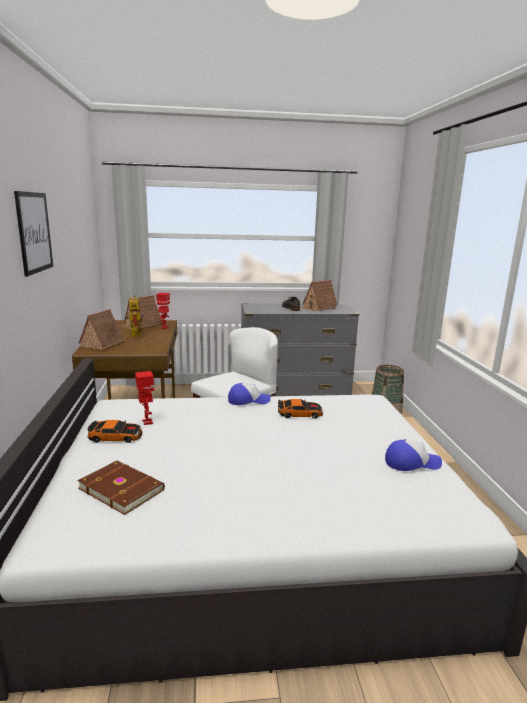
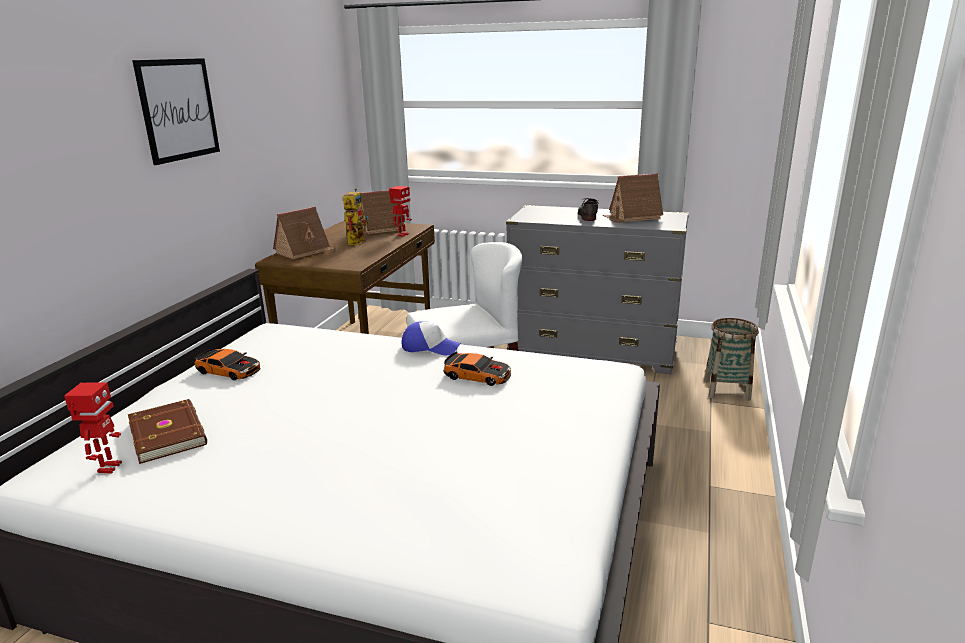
camera: 25 degrees right, 5 degrees up
(147, 422) = (280, 358): toy robot -> toy robot (108, 468)
(411, 463) = (552, 476): cap -> none

